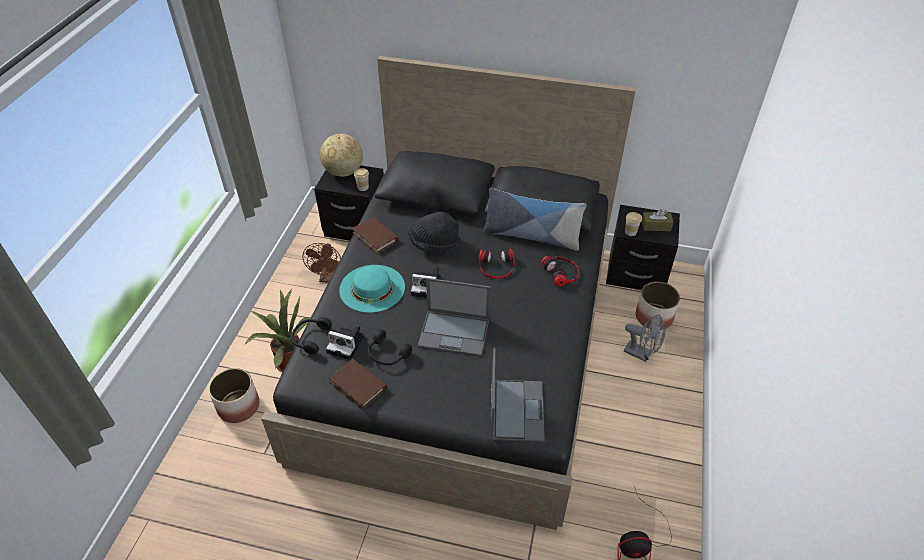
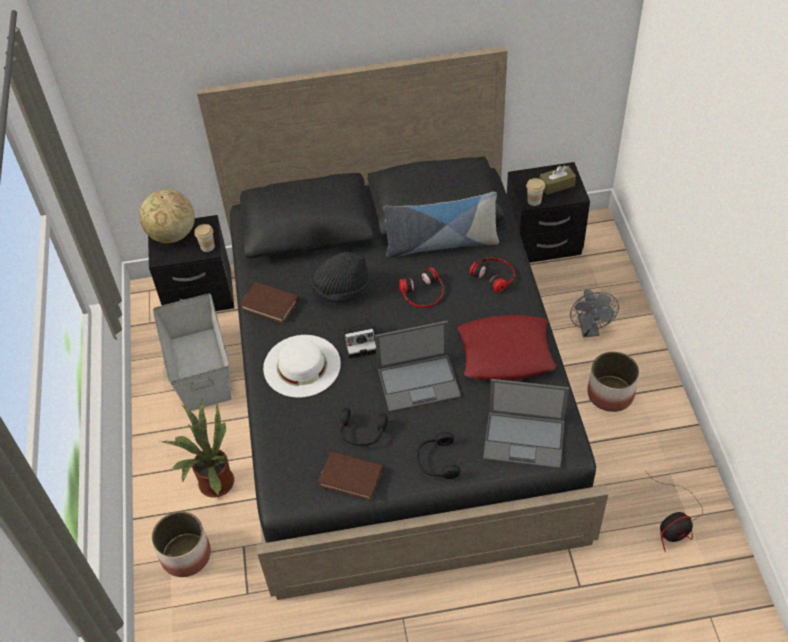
camera: 20 degrees left, 5 degrees up
(310, 338) = (267, 447): black headphones -> black headphones (437, 461)
(327, 277) = (201, 368): brown fan -> grey storage box
(347, 344) = (312, 438): camera -> none
(372, 288) = (302, 365): turquoise hat -> white hat
(516, 409) = (525, 439): laptop -> laptop turned 120 degrees clockwise
(538, 335) = (506, 353): none -> red pillow
(641, 354) = (589, 330): grey fan -> grey fan turned 75 degrees clockwise
(654, 317) = (584, 284): planter -> planter (611, 394)

